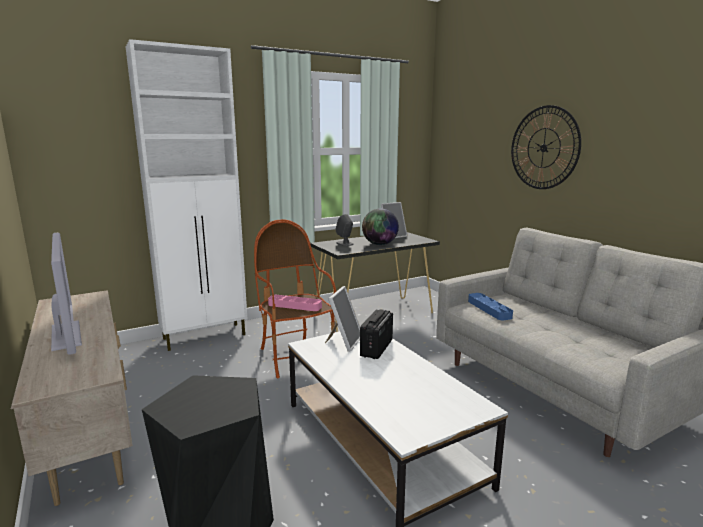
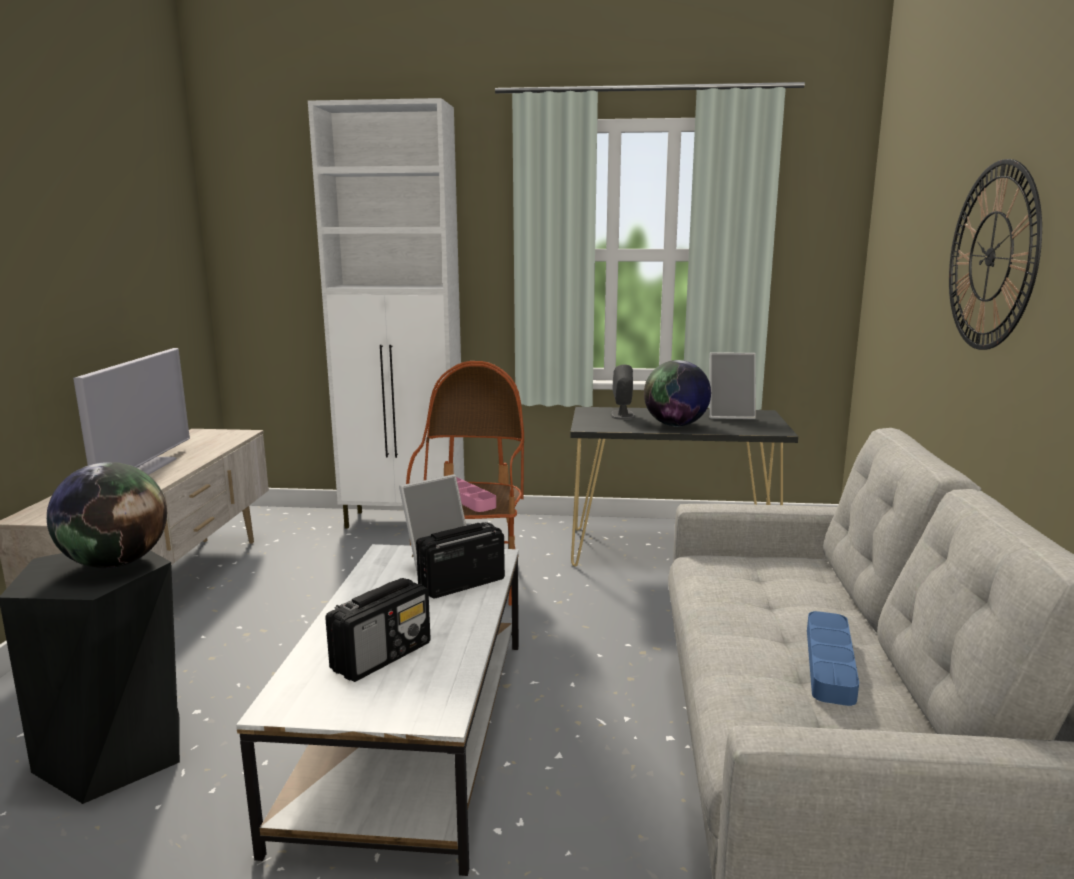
camera: 35 degrees right, 0 degrees up
(220, 390) = (116, 563): none -> globe
(407, 394) = (383, 656): none -> radio
(489, 309) = (731, 576): blue tray -> blue tray (829, 663)

